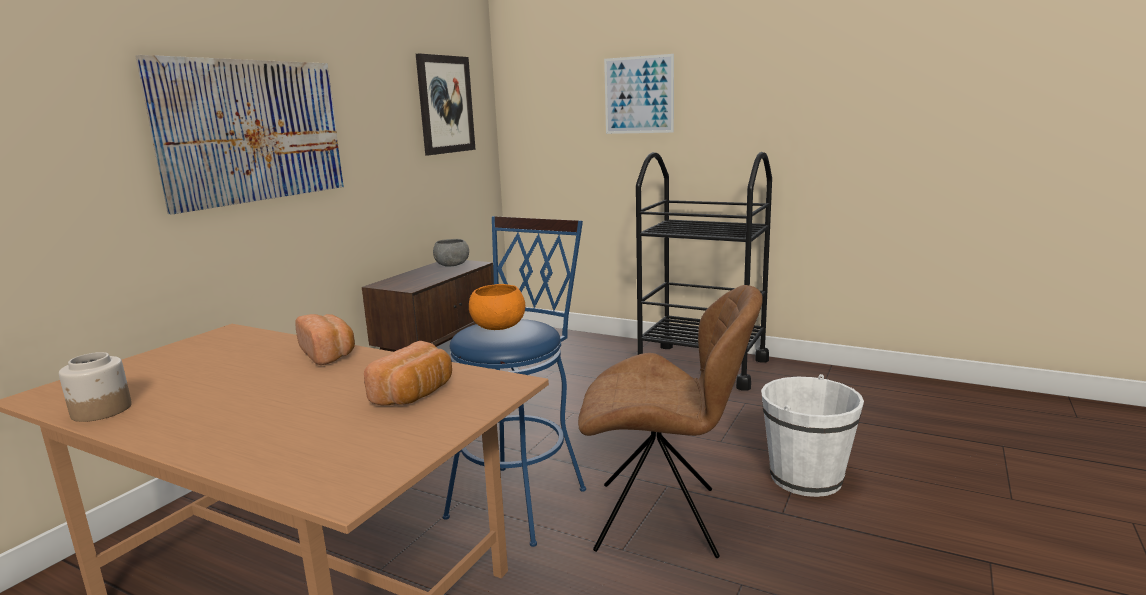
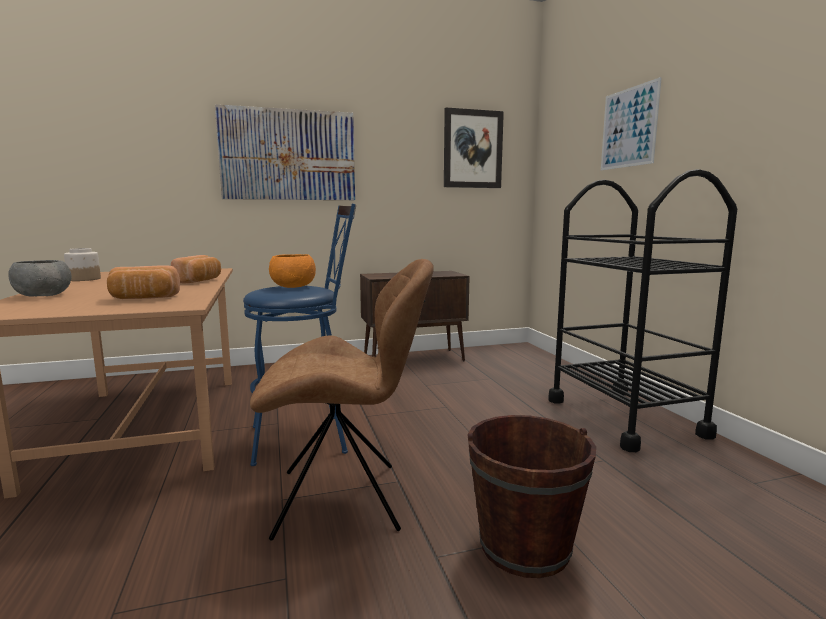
camera: 45 degrees right, 5 degrees down
(452, 265) = (440, 273): grey bowl -> grey bowl (43, 296)
(663, 519) = (344, 499): brown chair -> brown chair turned 60 degrees counterclockwise
(806, 477) = (524, 546): white bucket -> brown bucket

